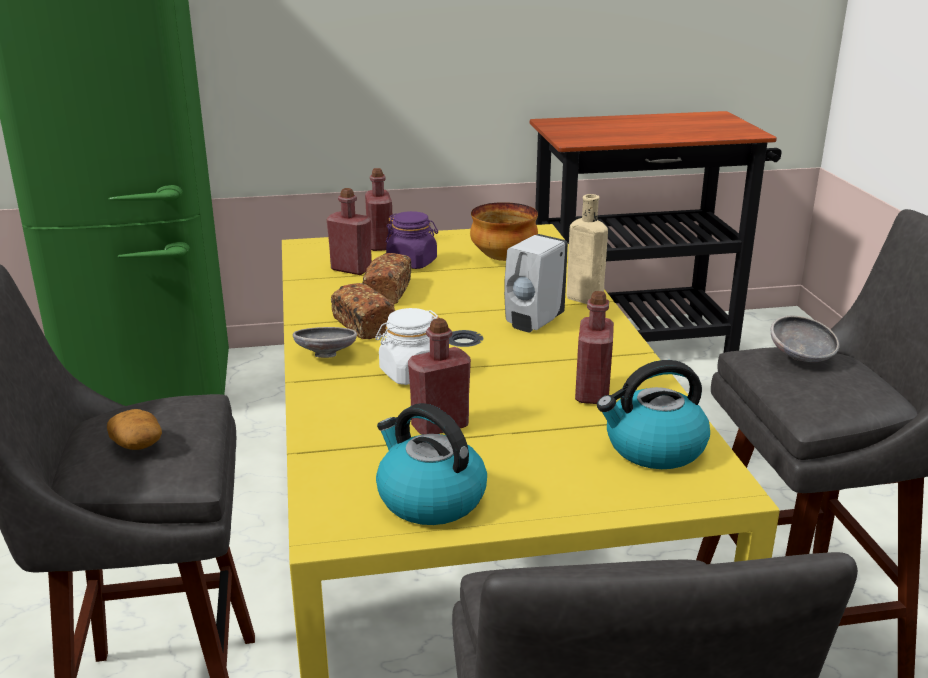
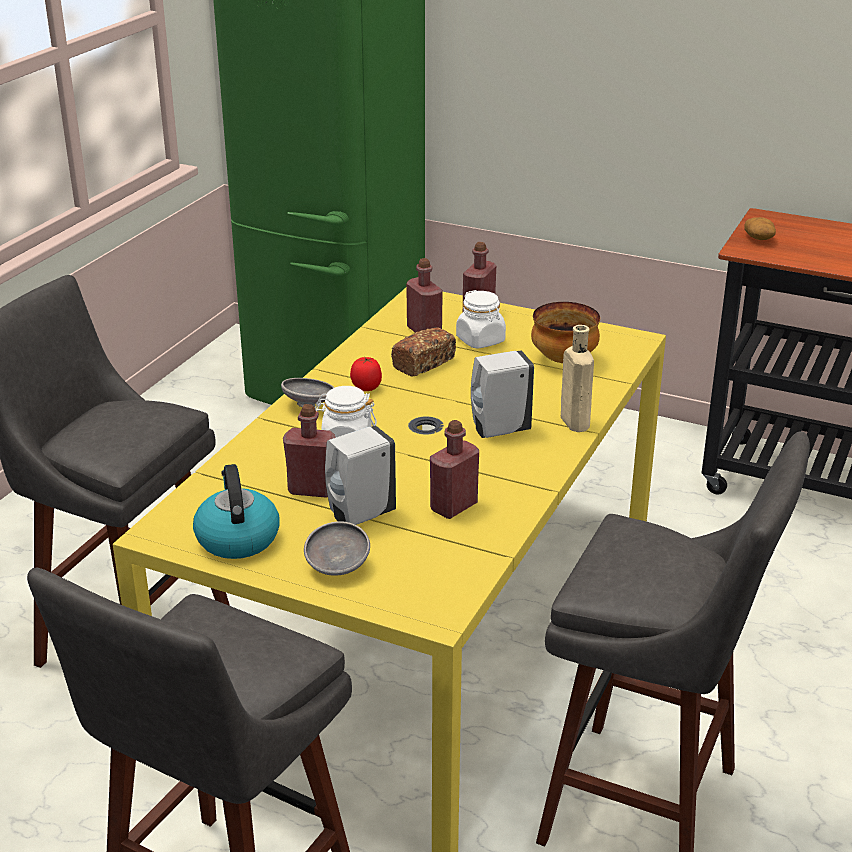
camera: 35 degrees right, 5 degrees up
(138, 444) = (107, 431): potato -> potato (759, 238)
(363, 325) = (366, 388): bread -> tomato
(412, 263) = (480, 340): purple jar -> white jar
(520, 431) = (359, 515): none -> white soap dispenser
(653, 448) = (432, 566): kettle -> none
(801, 359) = (651, 543): grey bowl -> grey bowl (337, 567)

